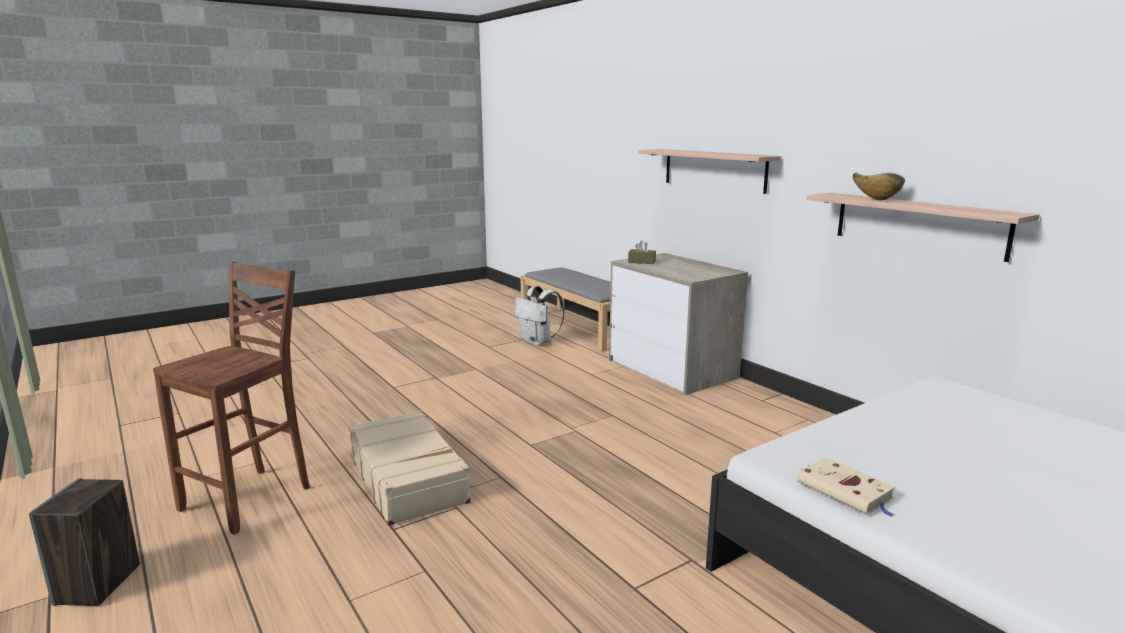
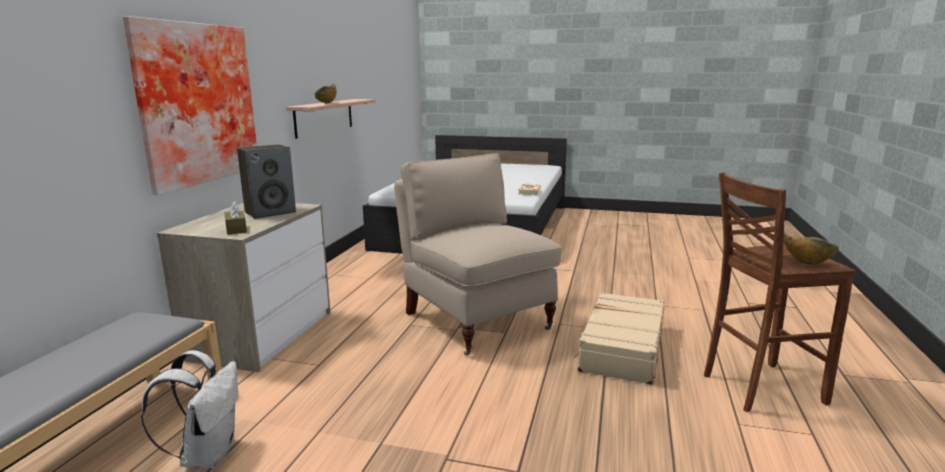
camera: 130 degrees left, 0 degrees up
(98, 585) = (871, 371): speaker -> speaker (270, 212)
(204, 362) = (804, 262): none -> bowl
(576, 442) = (476, 320): none -> beige chair
(714, 170) = (194, 104): shelf -> picture

